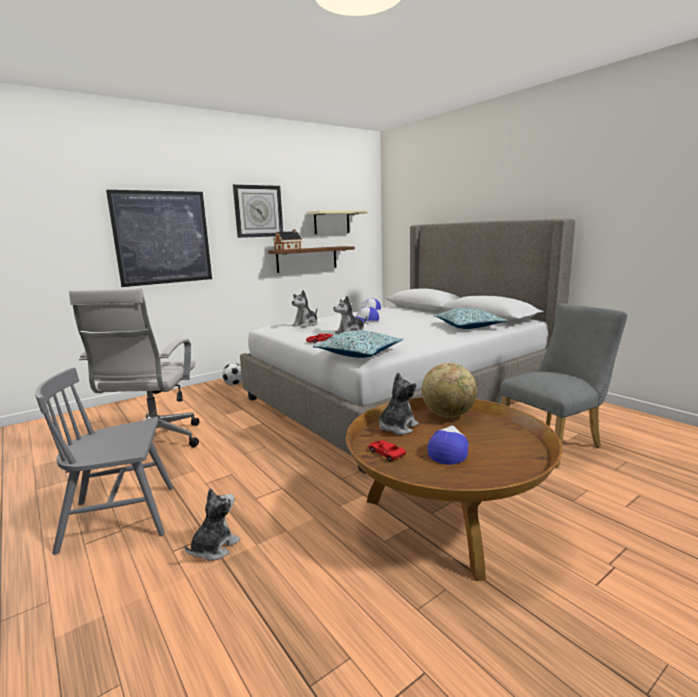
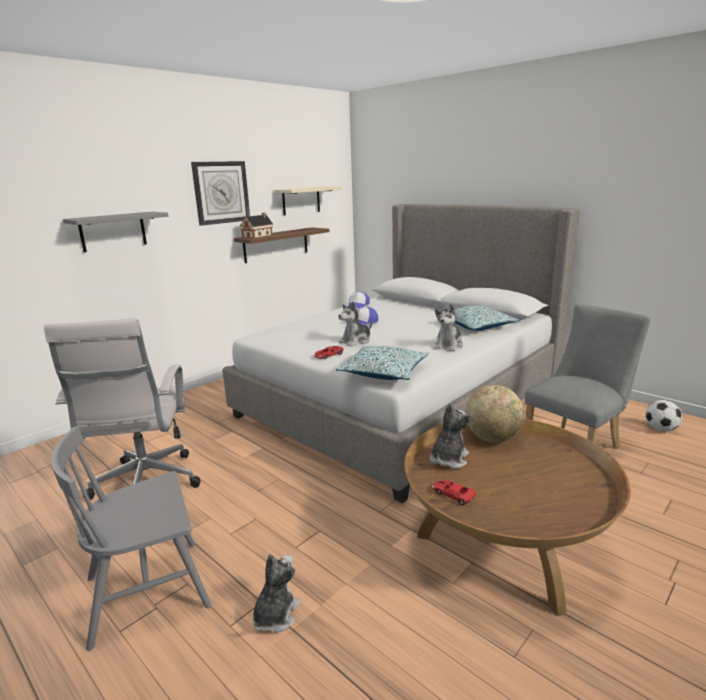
camera: 10 degrees left, 5 degrees up
(162, 238) = (113, 231): picture -> grey shelf
(234, 384) = (208, 398): football -> football (660, 429)
(306, 324) = (299, 331): plush toy -> plush toy (448, 345)
(449, 451) = (515, 485): cap -> none

